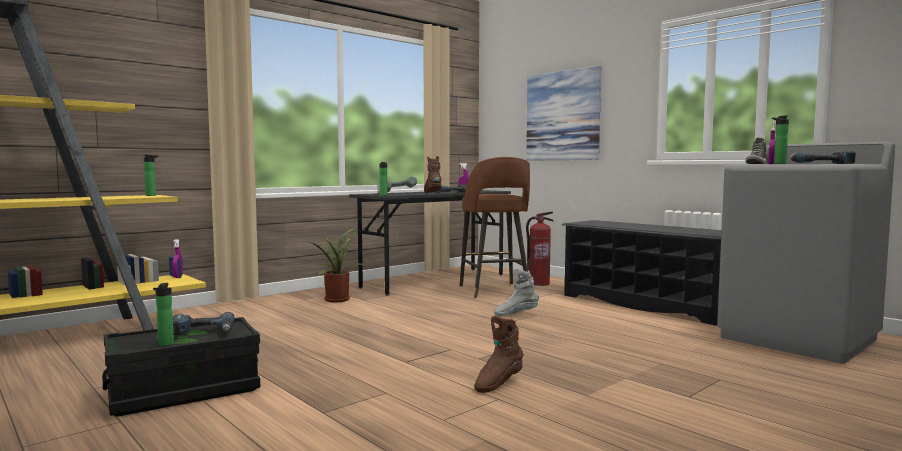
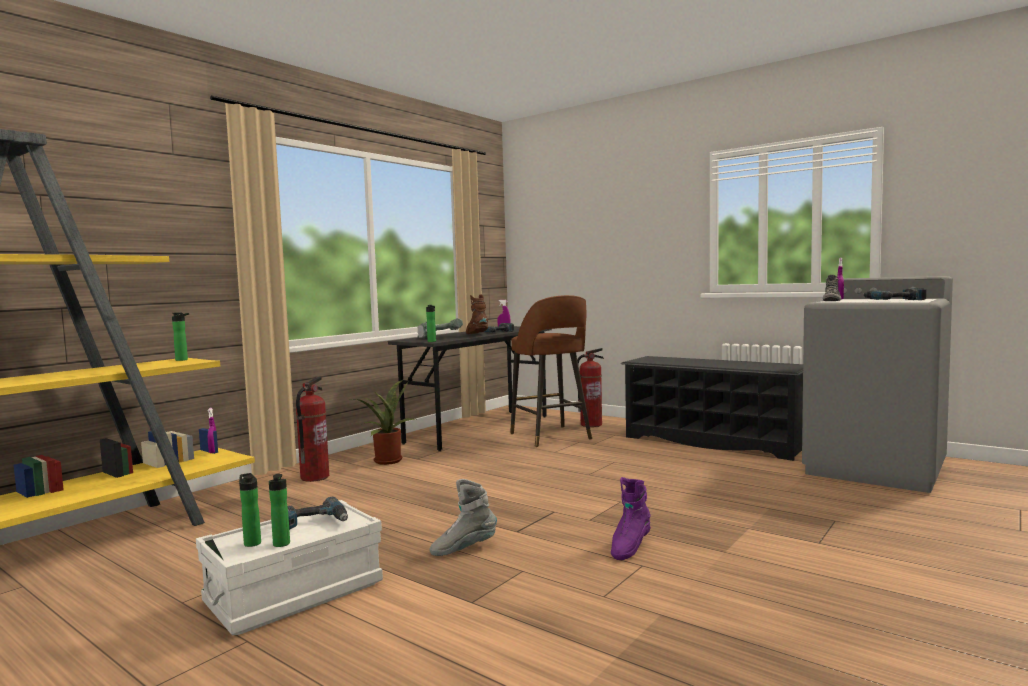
camera: 10 degrees left, 0 degrees up
(184, 391) = (295, 593): black storage box -> white storage box
(267, 307) = (314, 477): none -> fire extinguisher
(498, 383) = (629, 547): brown boot -> purple boot
(516, 314) = (592, 463): grey boot -> grey boot (463, 549)
(562, 116) = (604, 246): picture -> none
(778, 163) = (856, 301): bottle -> bottle (252, 542)

